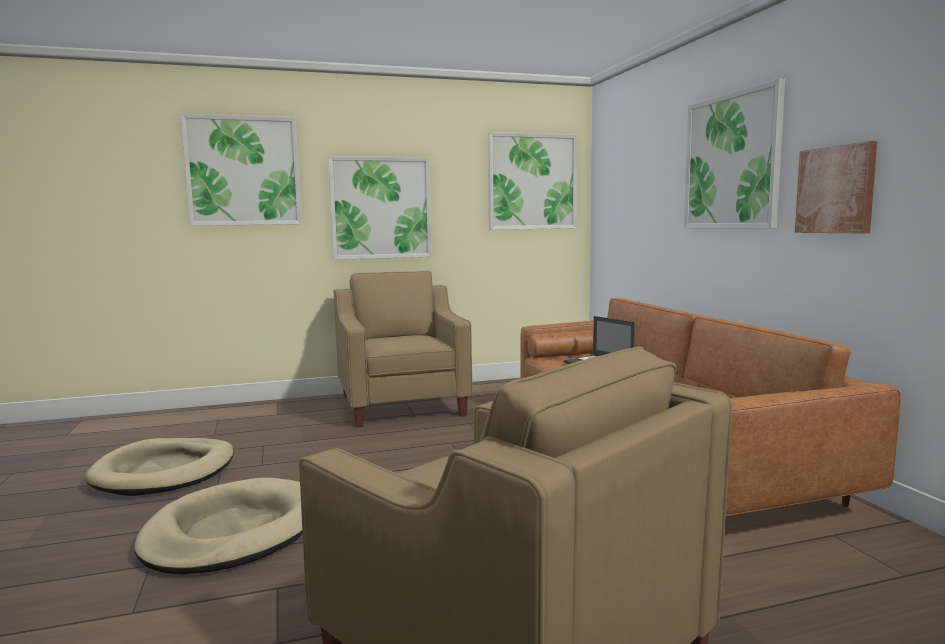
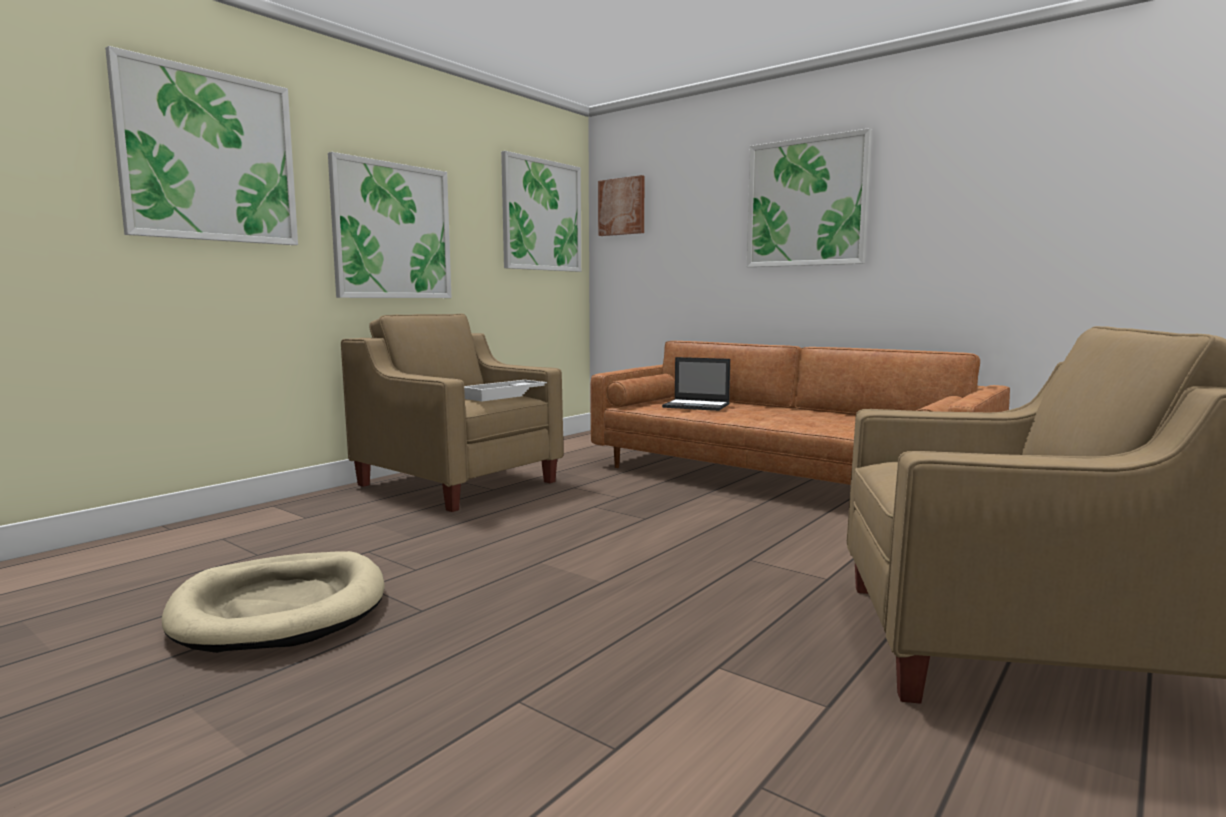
camera: 35 degrees left, 0 degrees up
(231, 532) = (543, 639): beige dog bed -> none
(417, 341) = (504, 396): none -> white tray
(835, 190) = (931, 228): picture -> picture (622, 206)

